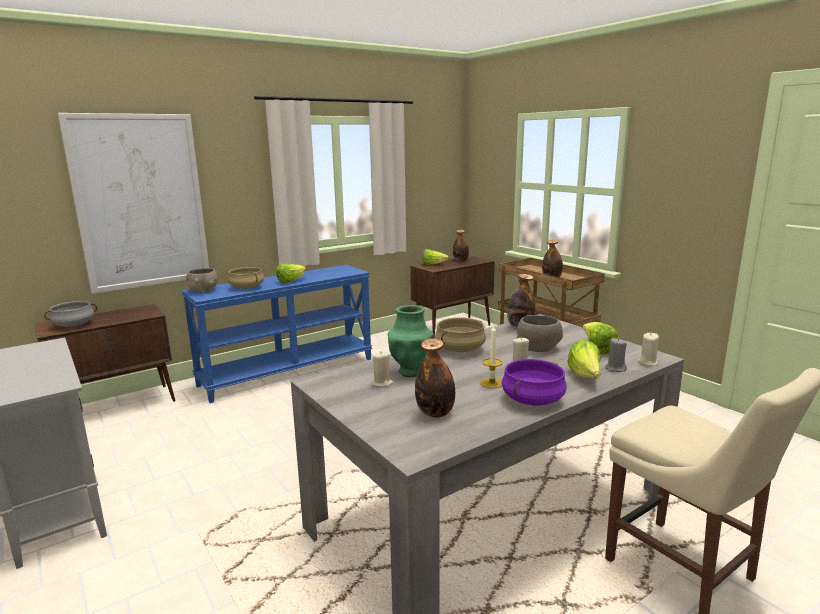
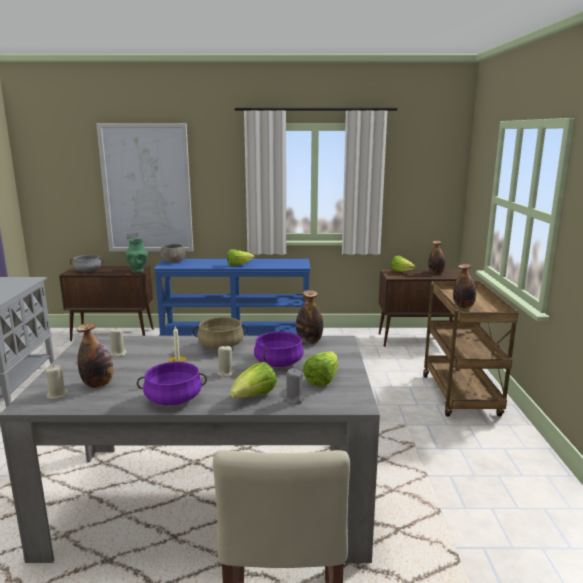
camera: 35 degrees right, 0 degrees up
(247, 287) = (202, 264): beige cooking pot -> none
(410, 371) = (152, 352): green vase -> green vase (138, 271)
(538, 347) = (278, 363): grey bowl -> purple cooking pot
(647, 362) = (334, 405): beige candle -> beige candle (57, 395)

